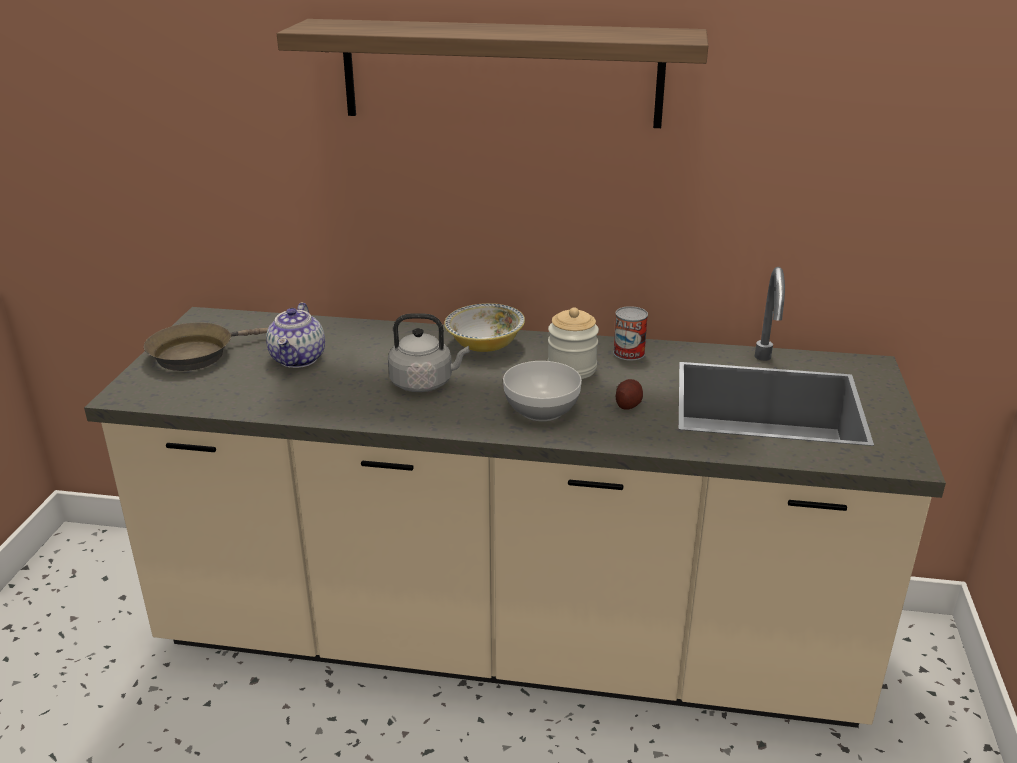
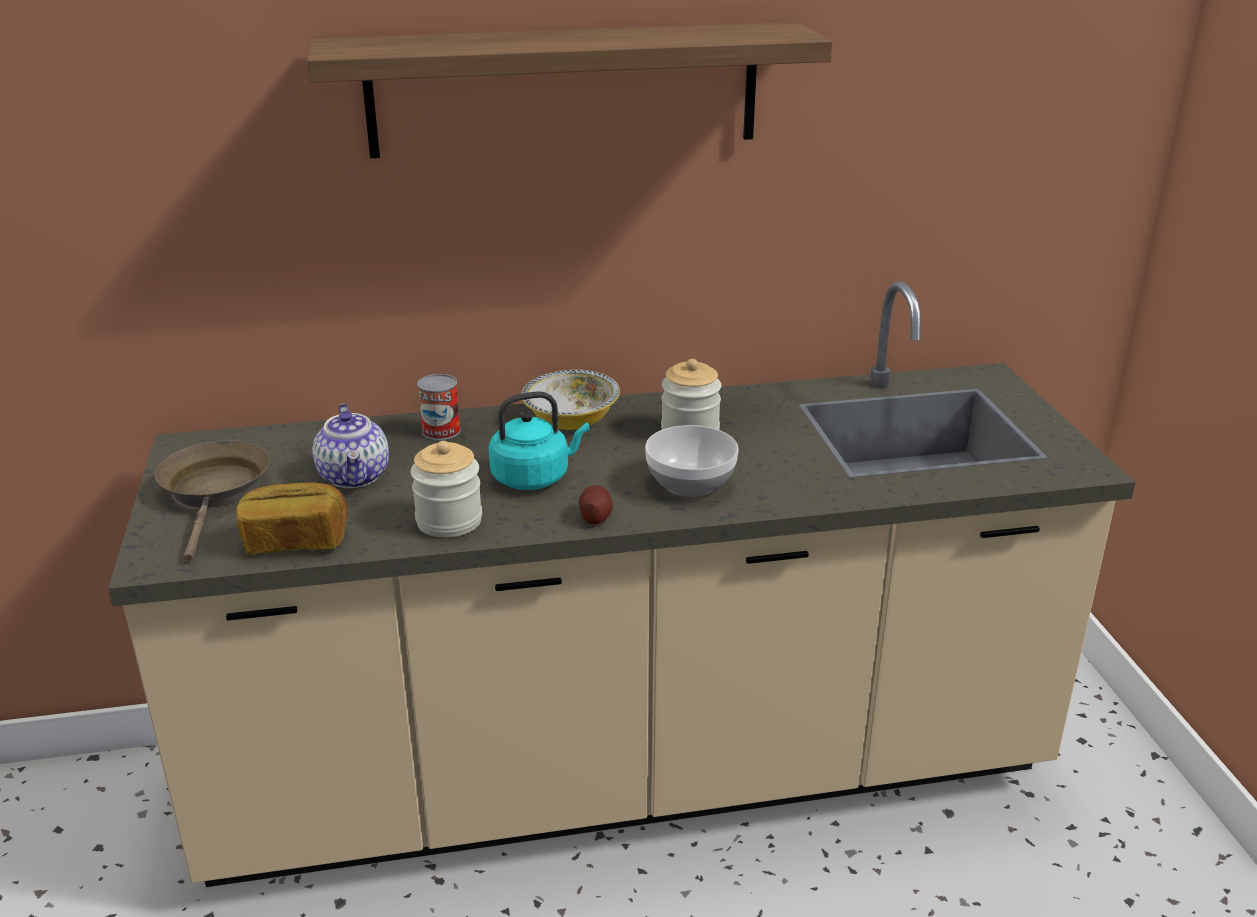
camera: 20 degrees left, 0 degrees up
(199, 354) = (216, 492): brown frying pan -> brown frying pan turned 135 degrees clockwise
(224, 398) = (295, 540): none -> bread
(339, 404) = (449, 521): none -> jar
(425, 383) = (534, 477): grey kettle -> turquoise kettle
(628, 404) = (778, 460): potato -> potato (595, 516)
(629, 353) = (738, 403): can -> can (441, 431)

